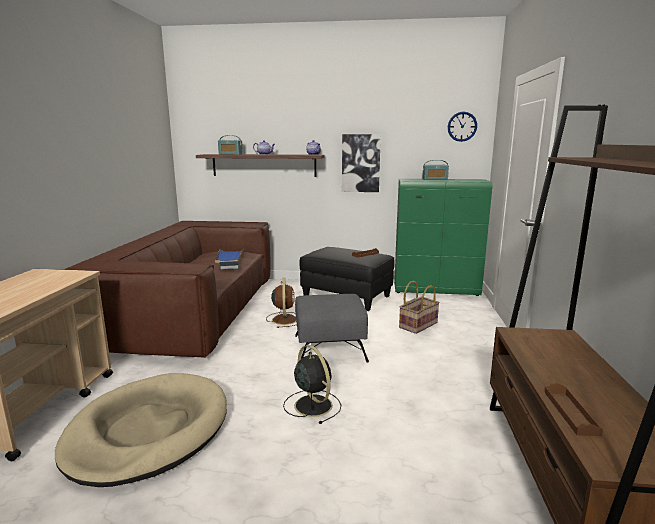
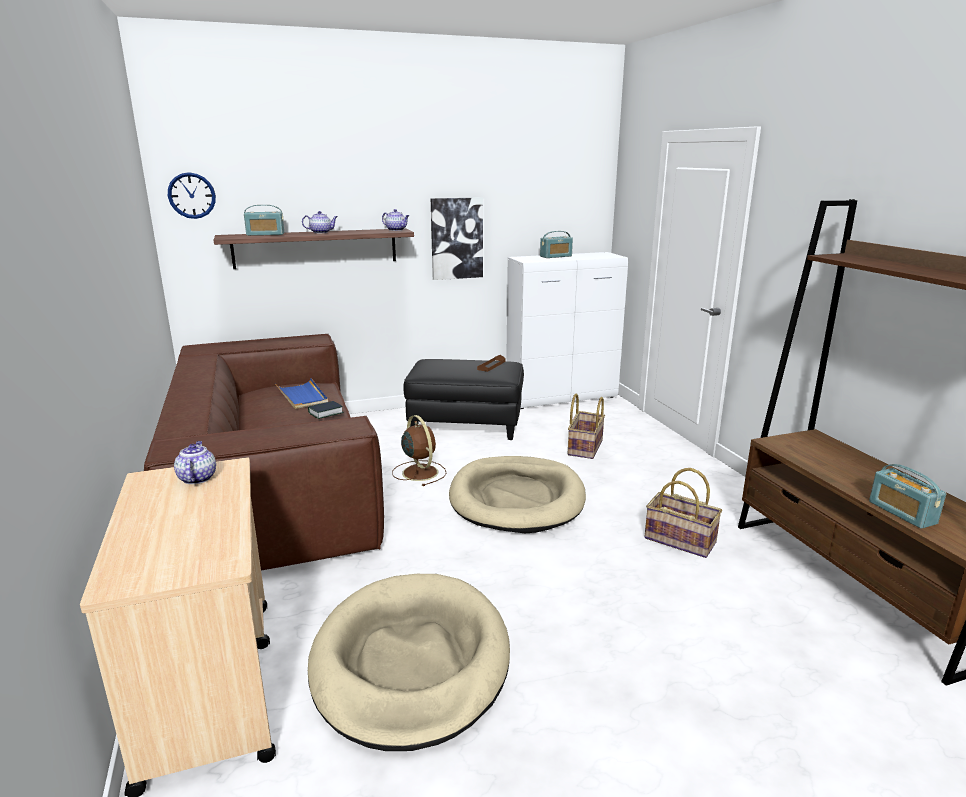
camera: 25 degrees left, 5 degrees up
(57, 276) = (197, 478): none -> teapot
(312, 404) = (568, 572): black fan -> none
(330, 348) = (517, 498): grey ottoman -> beige dog bed
(426, 405) = (680, 540): none -> basket
(436, 290) = (562, 397): green cabinet -> white cabinet
(462, 126) = (580, 185): wall clock -> wall clock (191, 195)
(570, 412) = (902, 512): brown tray -> radio

